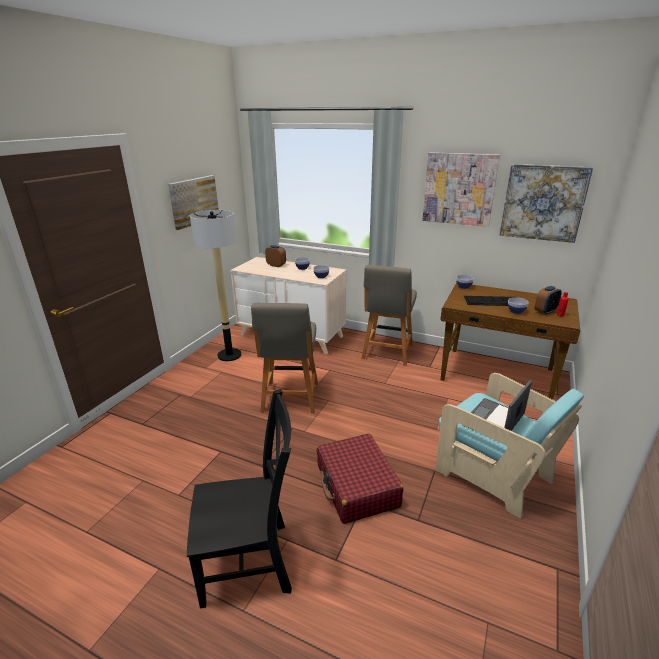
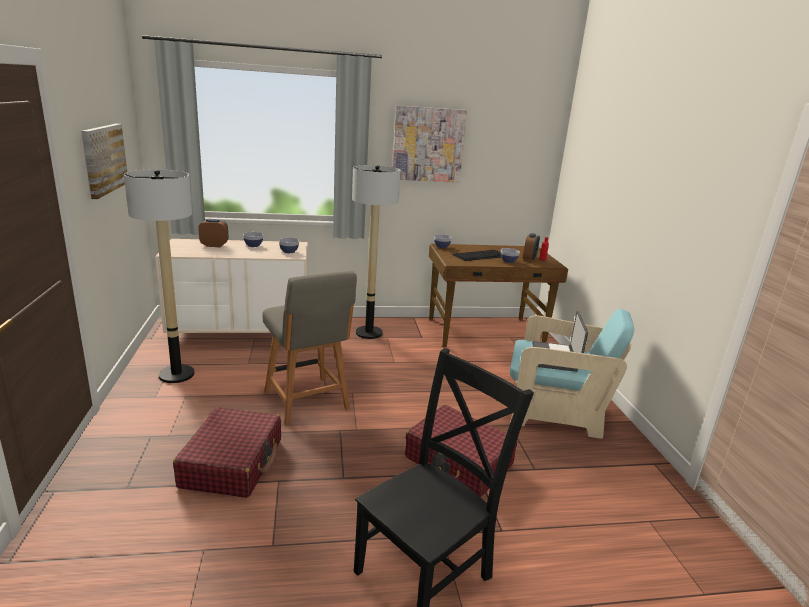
camera: 35 degrees left, 5 degrees down
(206, 428) = (233, 463): none -> red suitcase
(387, 352) = (369, 333): grey chair -> floor lamp
(543, 203) = (505, 157): picture -> none

